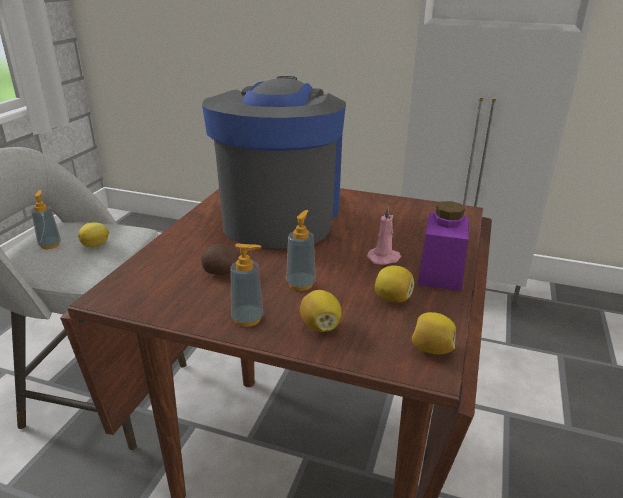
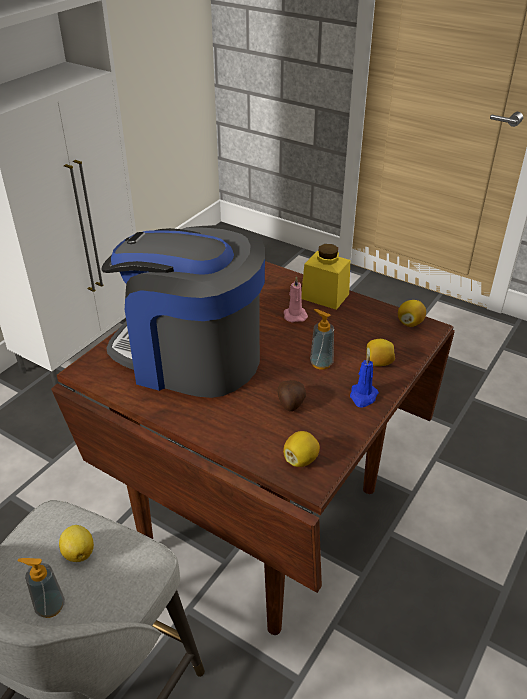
camera: 75 degrees left, 10 degrees up
(247, 319) = (363, 396): soap dispenser -> blue candle
(393, 298) = (352, 324): lemon -> lemon (301, 459)
(440, 274) = (325, 296): purple jar -> yellow jar

